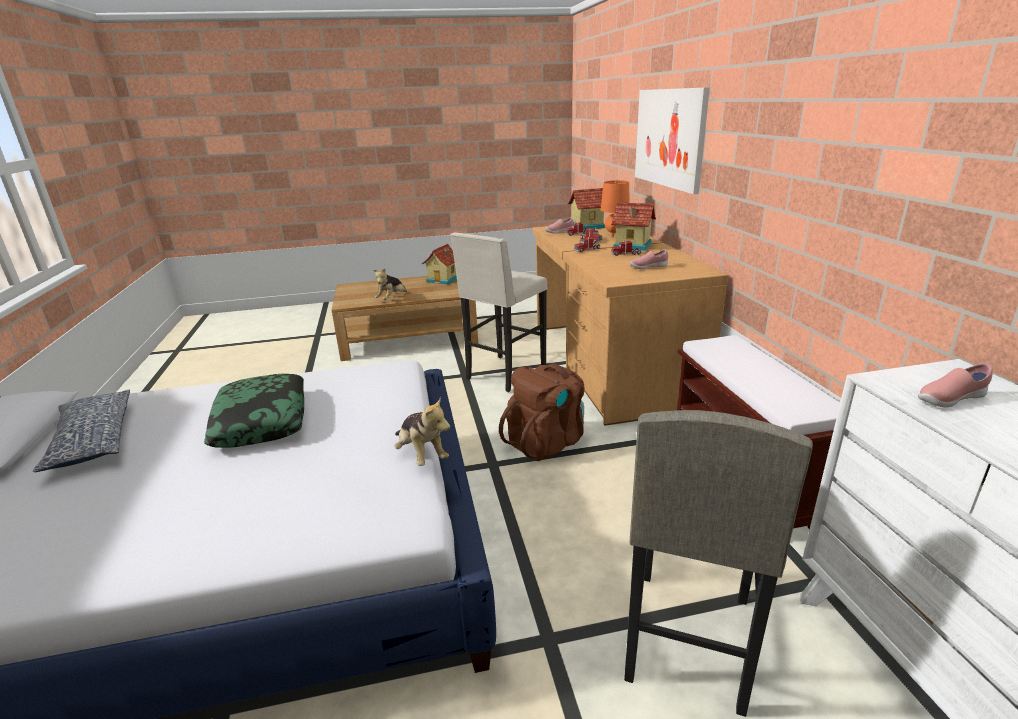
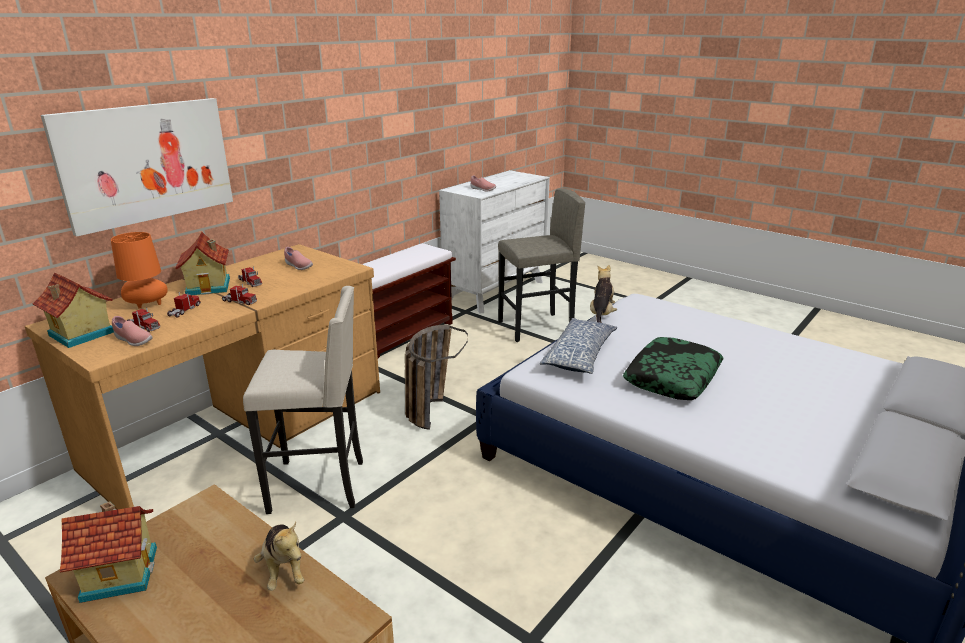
camera: 130 degrees left, 0 degrees up
(92, 440) = (814, 428): pillow -> pillow (580, 355)
(392, 299) = (284, 569): plush toy -> plush toy turned 75 degrees clockwise
(546, 441) = (431, 407): brown backpack -> basket

